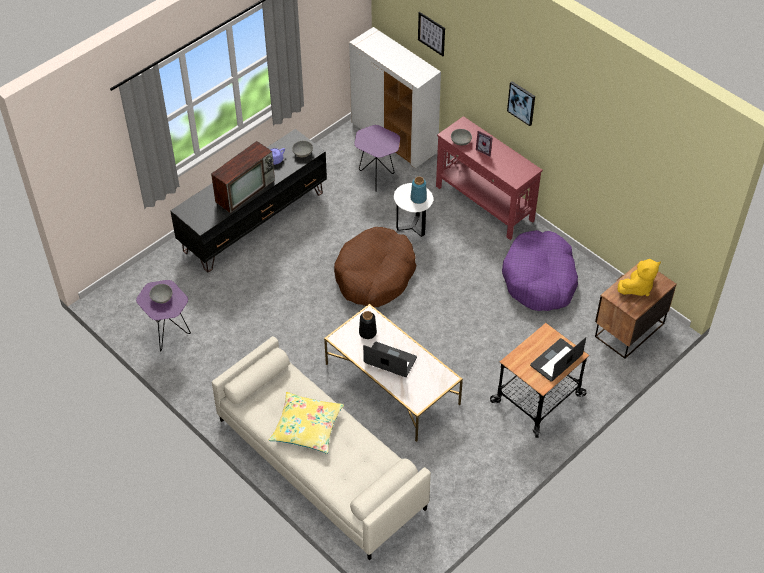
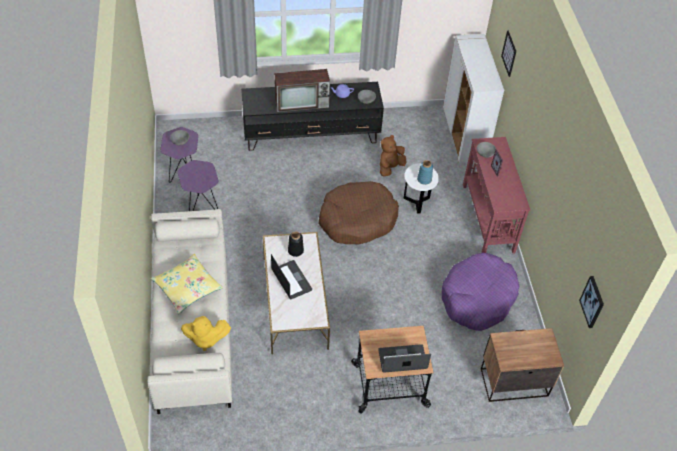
camera: 35 degrees right, 0 degrees up
(357, 208) = (390, 167): none -> brown plush toy
(377, 179) = (424, 155): purple side table -> purple side table (202, 209)
(522, 103) = (535, 141): picture -> picture (592, 302)
(637, 287) = (526, 347): yellow plush toy -> yellow plush toy (205, 339)

